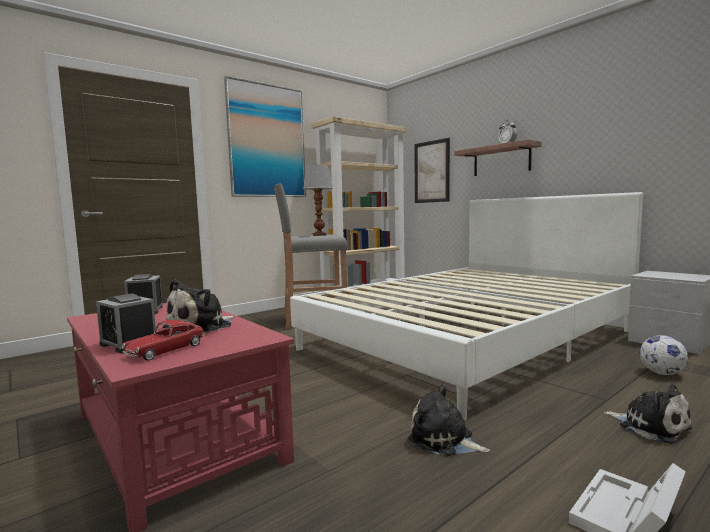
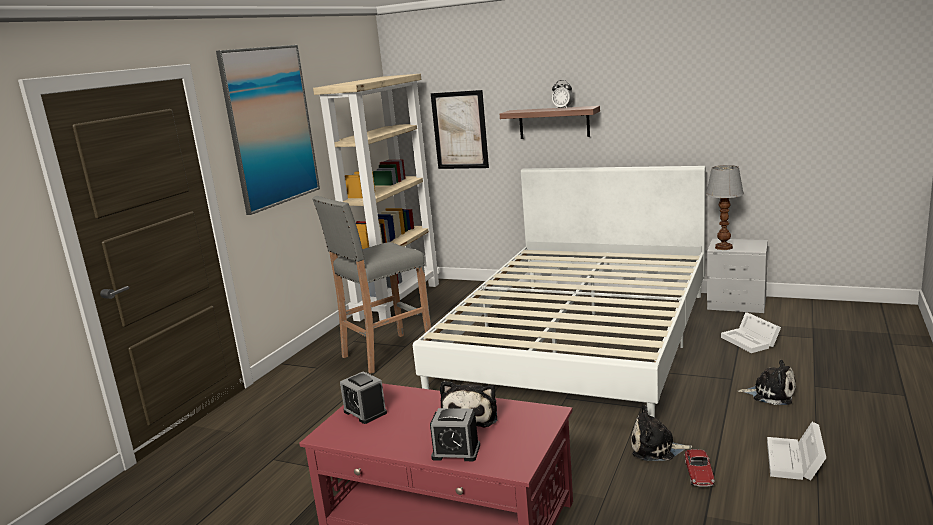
camera: 25 degrees left, 10 degrees up
(166, 350) = (502, 447): toy car -> toy car (699, 474)
(320, 235) = (381, 250): table lamp -> table lamp (723, 247)
(662, 373) = (751, 341): football -> white storage box

